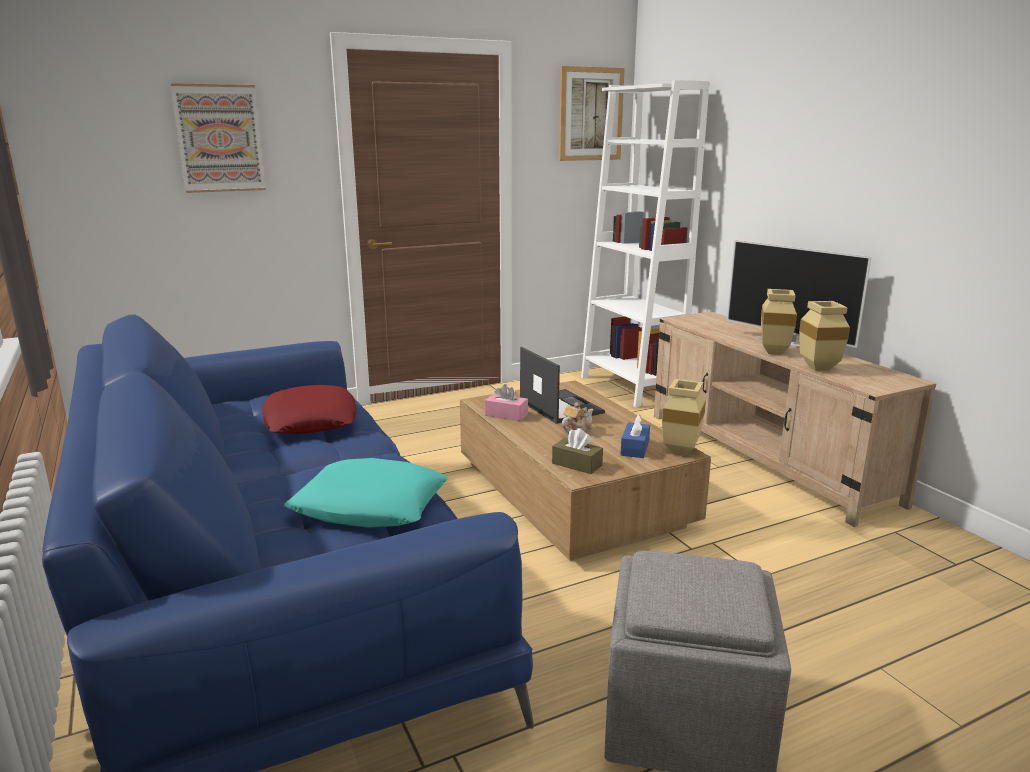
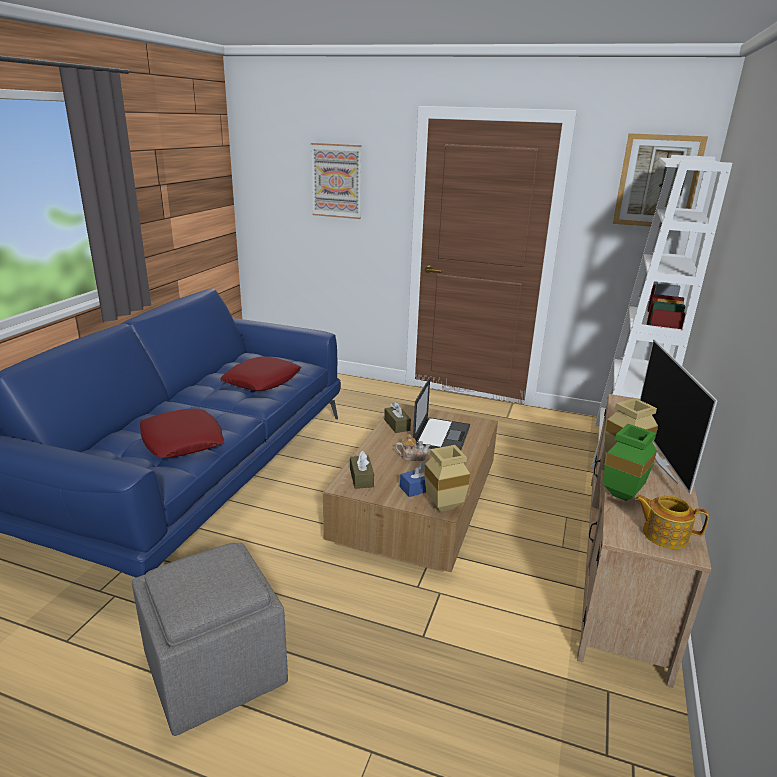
camera: 45 degrees right, 5 degrees up
(369, 505) = (181, 440): turquoise pillow -> red pillow
(506, 415) = (397, 425): pink tissue box -> brown tissue box
(820, 369) = (622, 496): beige vase -> green vase
(884, 378) = (664, 535): none -> teapot

